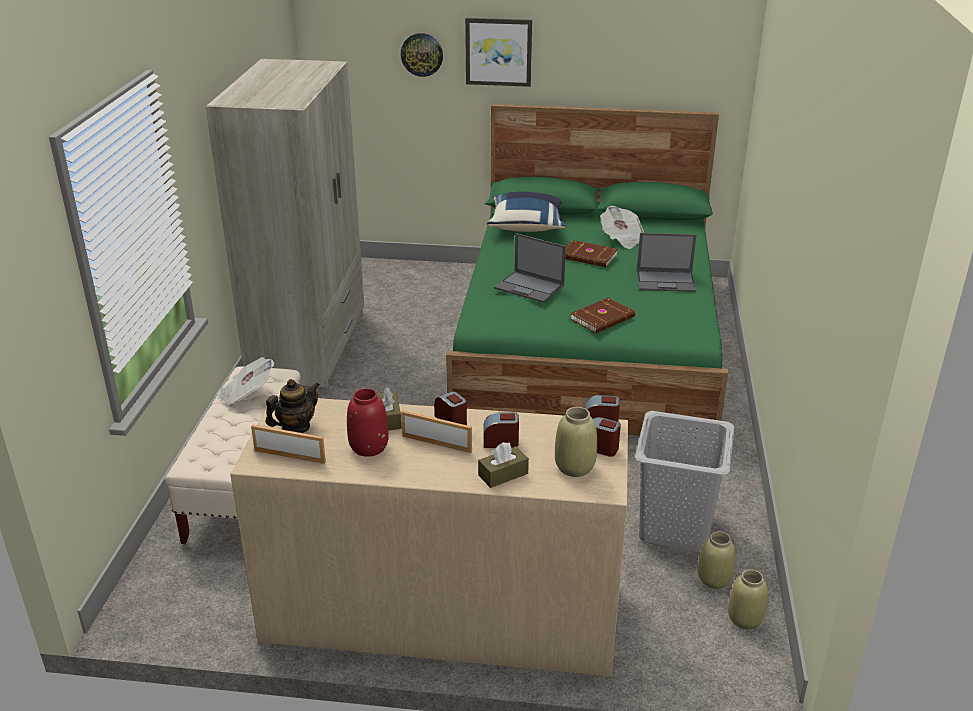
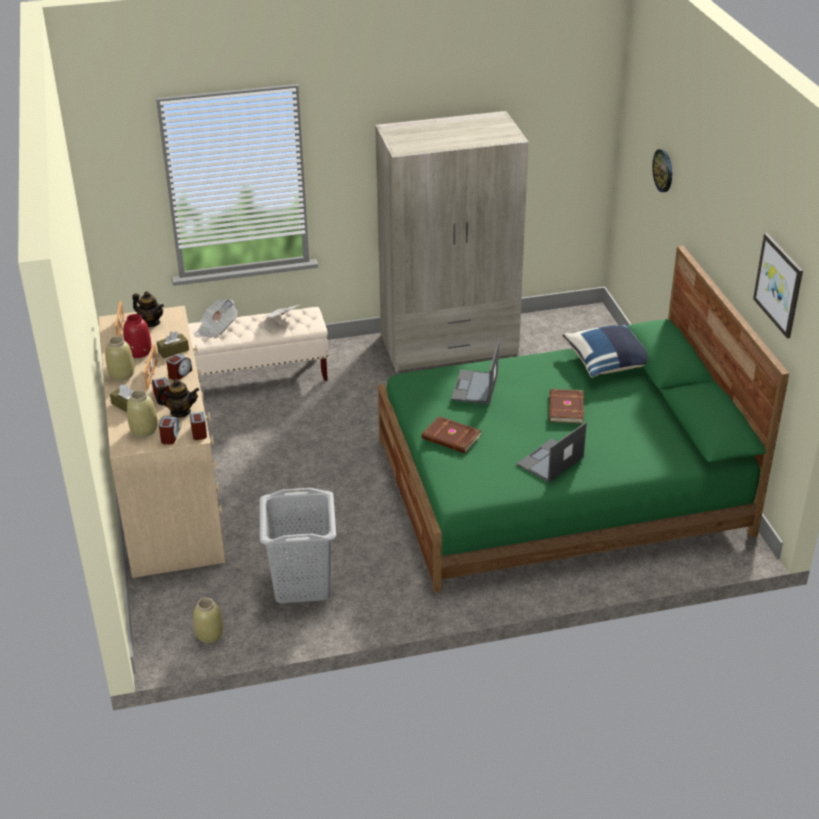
camera: 70 degrees right, 5 degrees up
(498, 52) = (695, 200): picture -> picture (779, 285)
(546, 432) = (180, 412): none -> teapot
(622, 239) = (625, 421): newspaper -> newspaper (217, 329)
(666, 281) = (550, 461): laptop -> laptop turned 60 degrees clockwise
(714, 579) = (249, 613): beige vase -> beige vase (122, 375)

